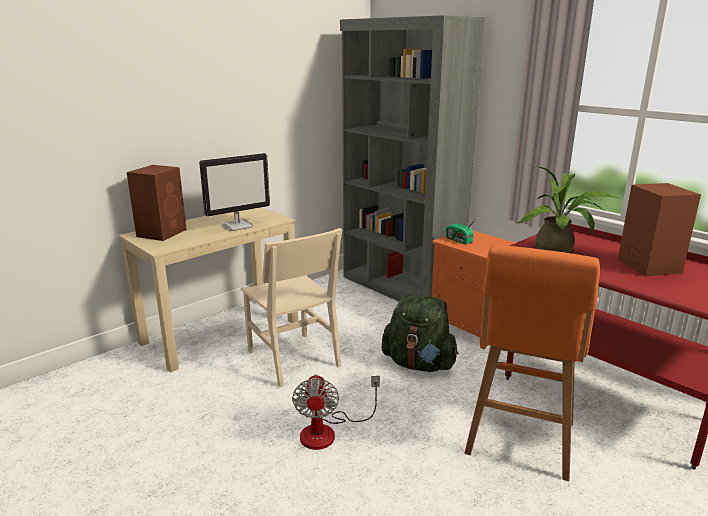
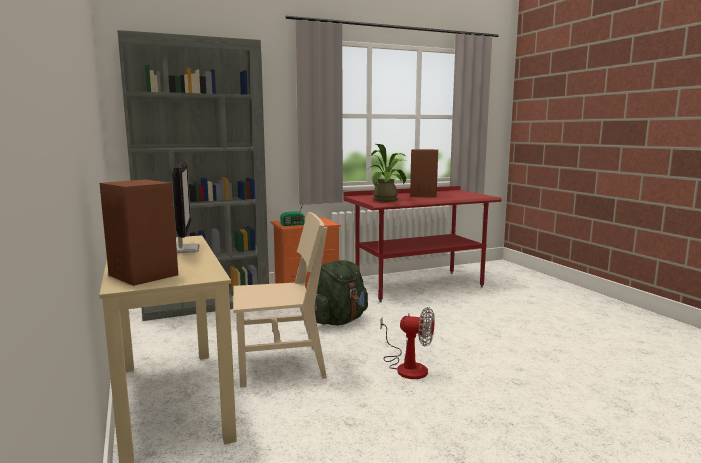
camera: 70 degrees left, 10 degrees down
(519, 441) = (446, 313): orange stool -> none

